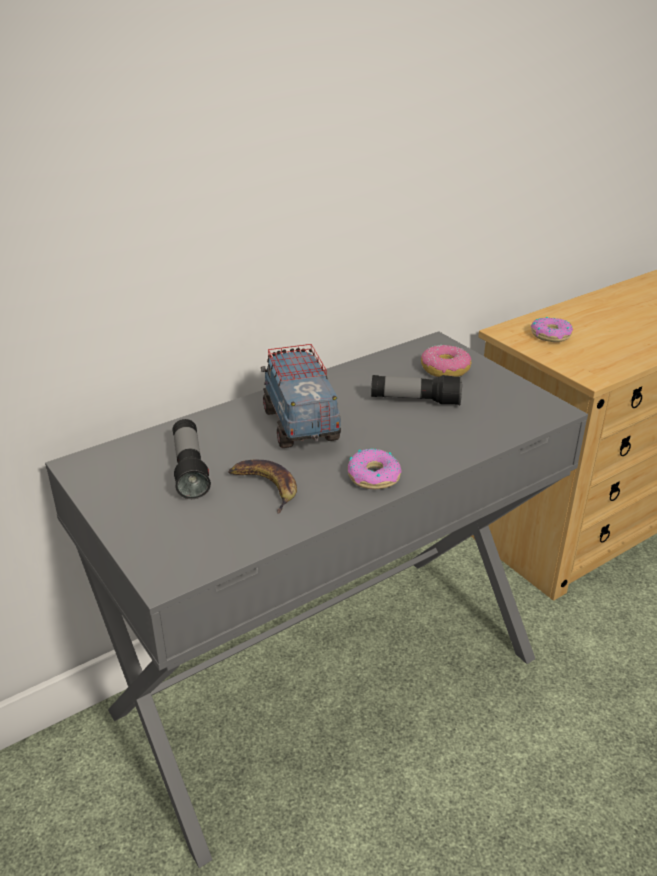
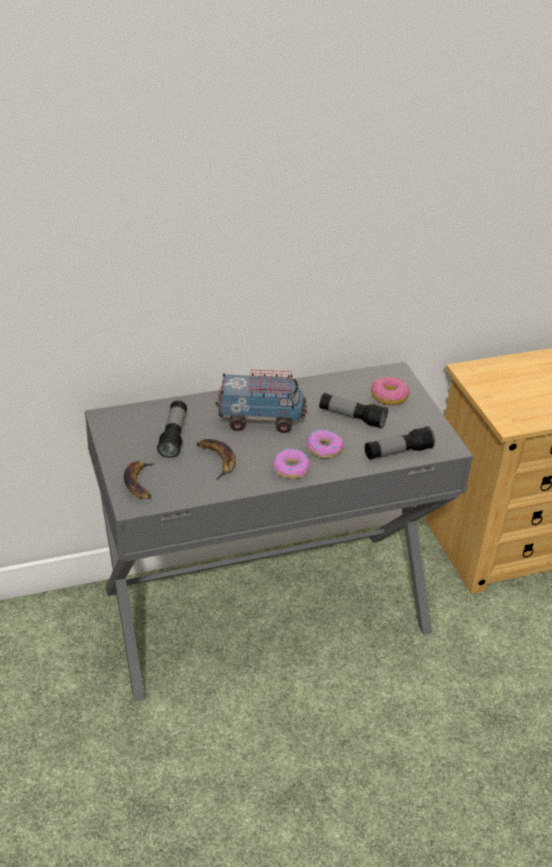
camera: 15 degrees right, 5 degrees up
(166, 543) = (140, 483): none -> banana
(300, 425) = (261, 419): toy truck -> toy truck turned 90 degrees clockwise
(497, 428) = (397, 452): none -> flashlight
(550, 335) = (501, 381): donut -> donut (324, 448)

